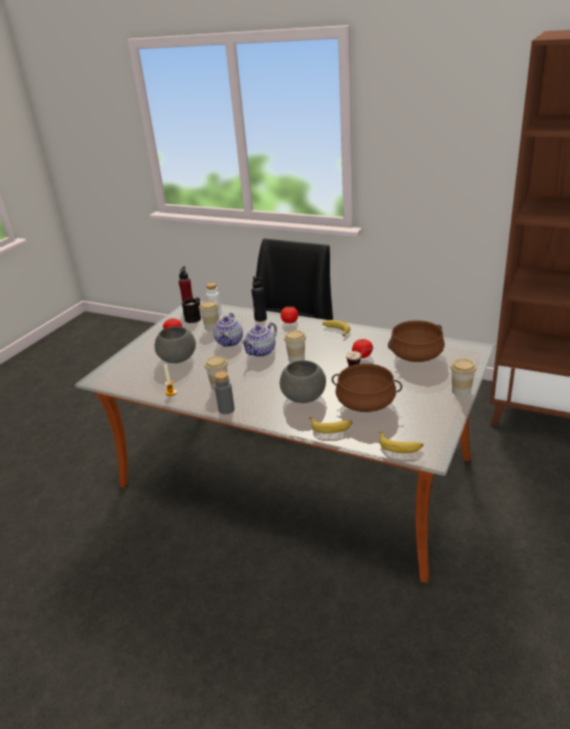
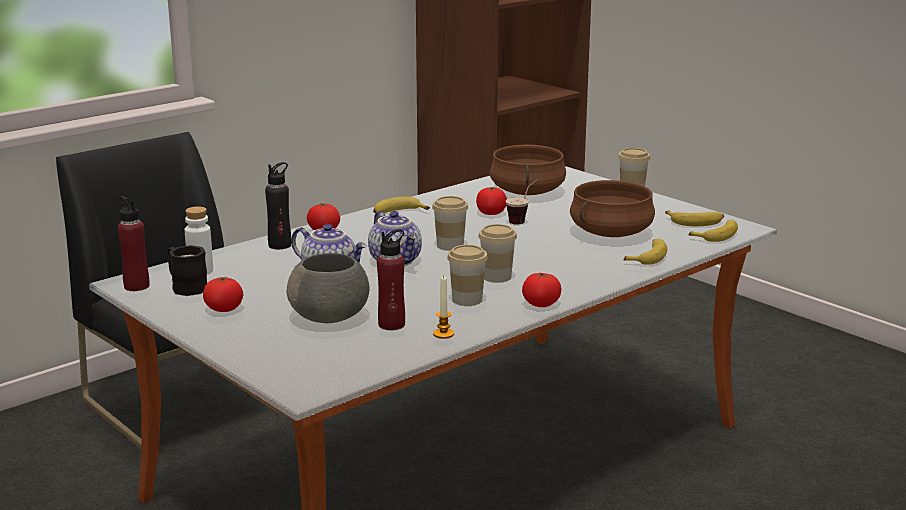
camera: 70 degrees left, 10 degrees down
(176, 376) = (392, 324): none -> red bottle
(211, 327) = (250, 279): cup -> cup (497, 277)
(226, 409) = (541, 304): grey bottle -> tomato
(303, 397) = (560, 258): grey bowl -> none
(420, 431) = (695, 222): none -> banana

